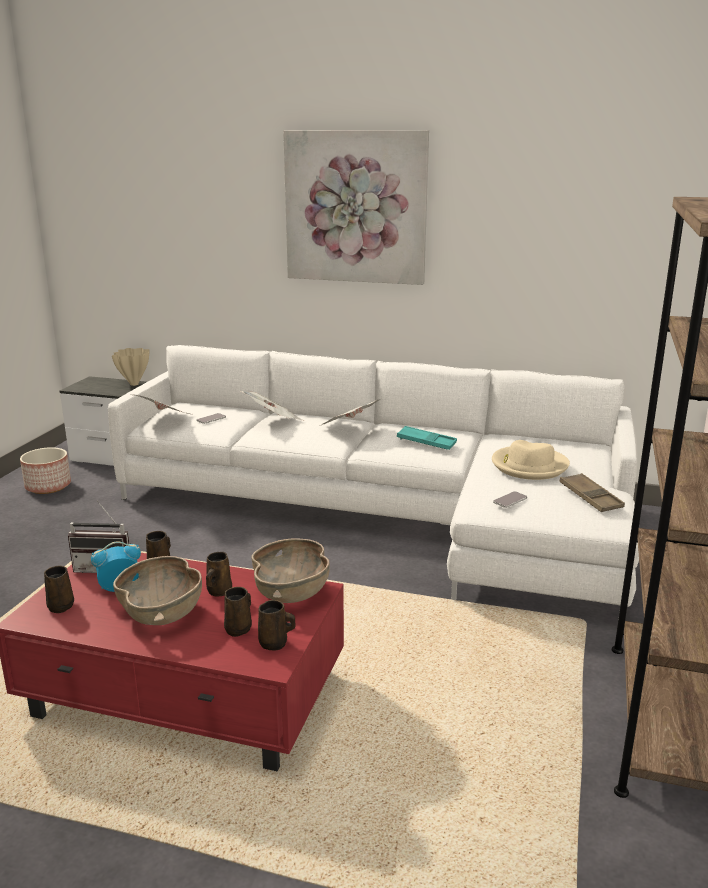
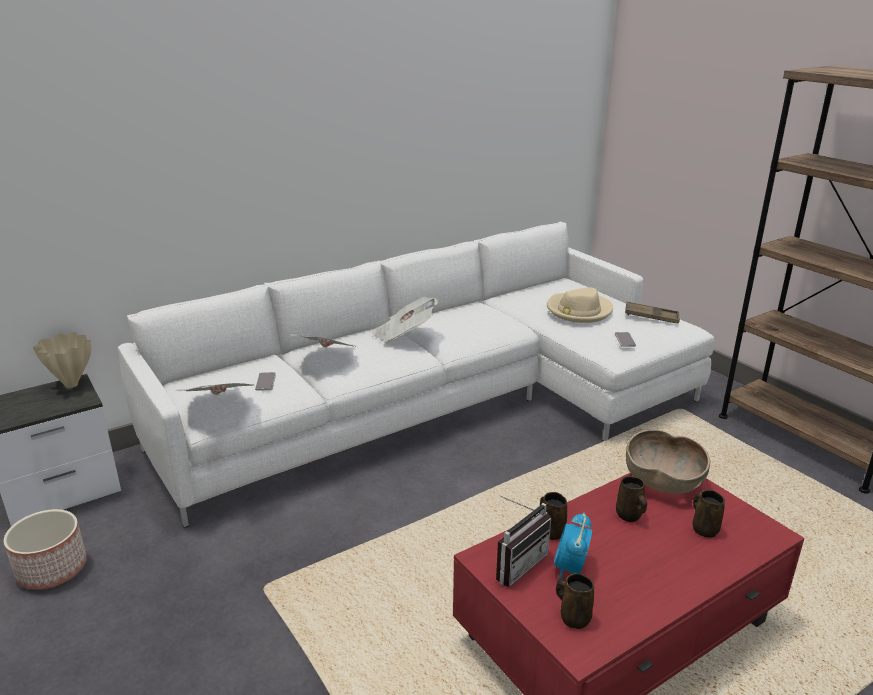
camera: 50 degrees left, 5 degrees up
(162, 613) = (643, 559): brown bowl -> none
(275, 644) = (742, 520): brown mug -> none
(355, 207) = (328, 101): picture -> none
(426, 442) = (484, 322): turquoise tray -> none

